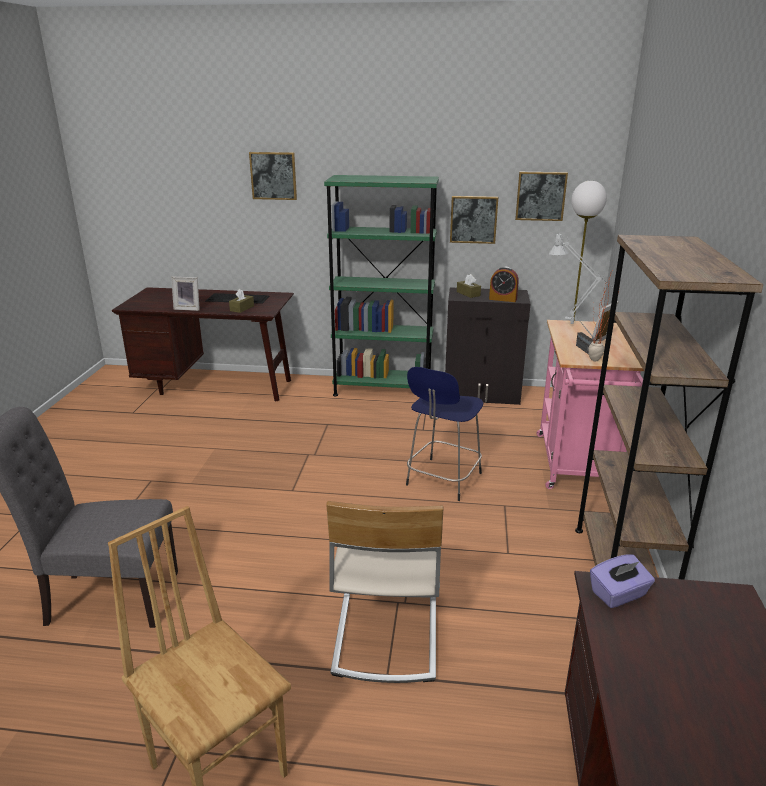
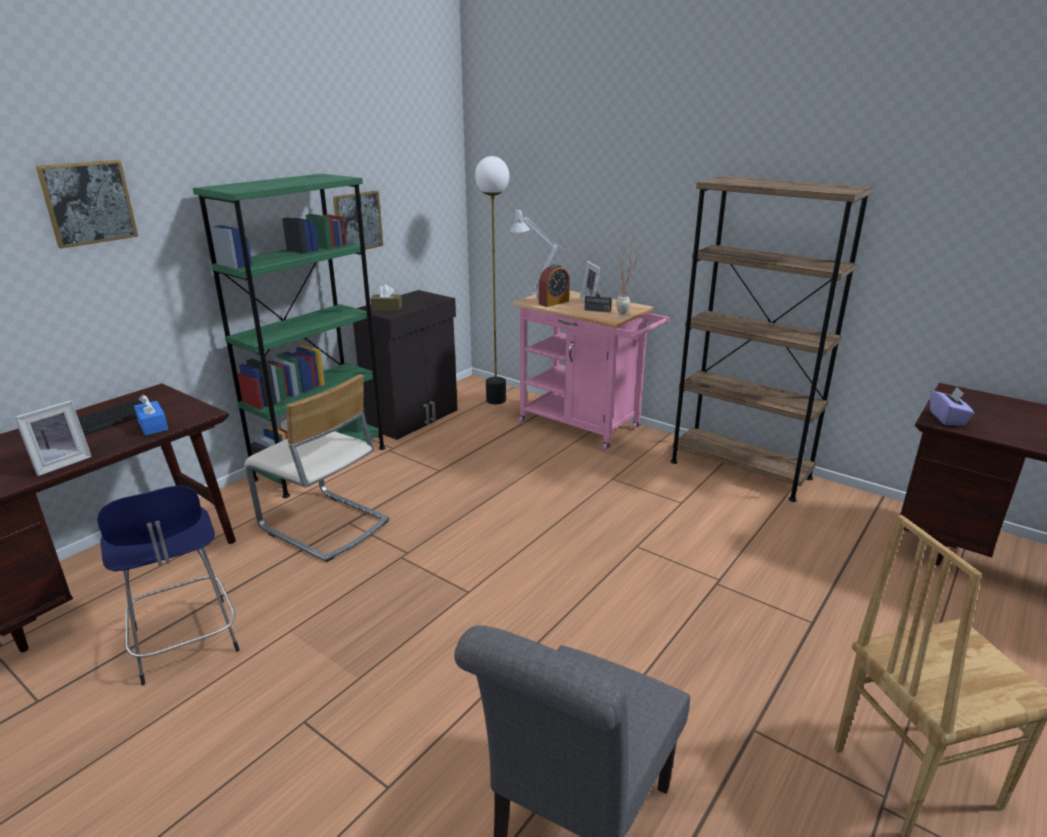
camera: 60 degrees left, 0 degrees up
(242, 308) = (153, 425): brown tissue box -> blue tissue box
(385, 633) = (757, 605): beige chair -> beige chair (324, 525)
(442, 480) = (544, 493): blue stool -> blue stool (186, 643)
(503, 299) = (426, 302): alarm clock -> alarm clock (553, 302)
(540, 196) = (411, 183): picture -> none

